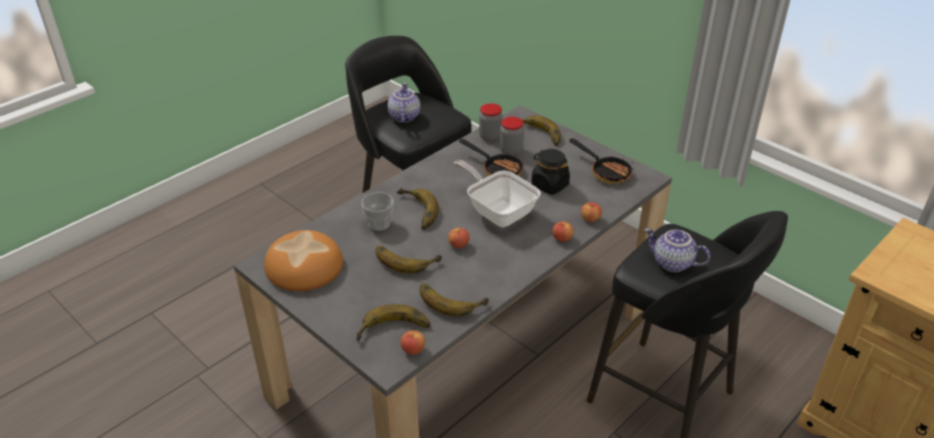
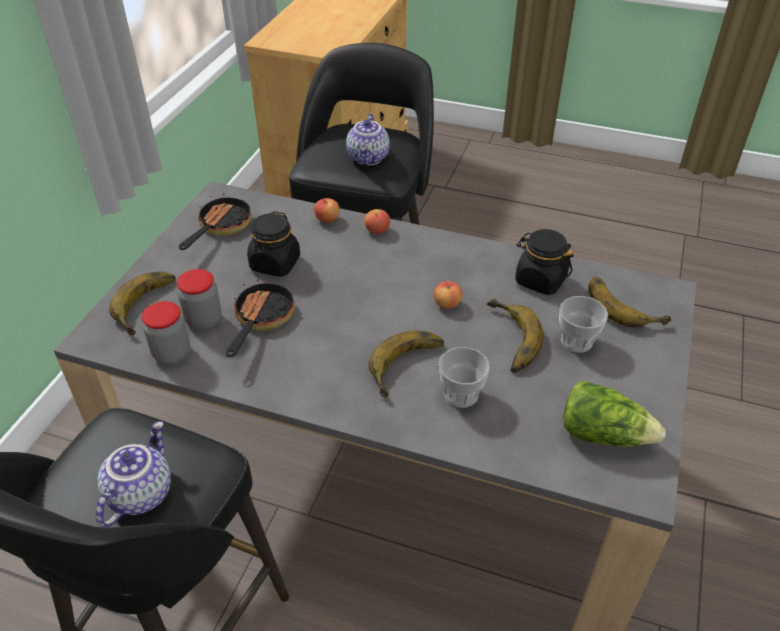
camera: 115 degrees left, 5 degrees up
(305, 266) = (603, 434): bread -> lettuce
(380, 289) = (576, 341): none -> cup
(403, 117) = (139, 493): teapot -> teapot turned 135 degrees clockwise
(413, 350) = (633, 282): apple -> none
(451, 299) = (540, 280): banana -> black jar
(498, 211) = (358, 291): frying pan -> none

